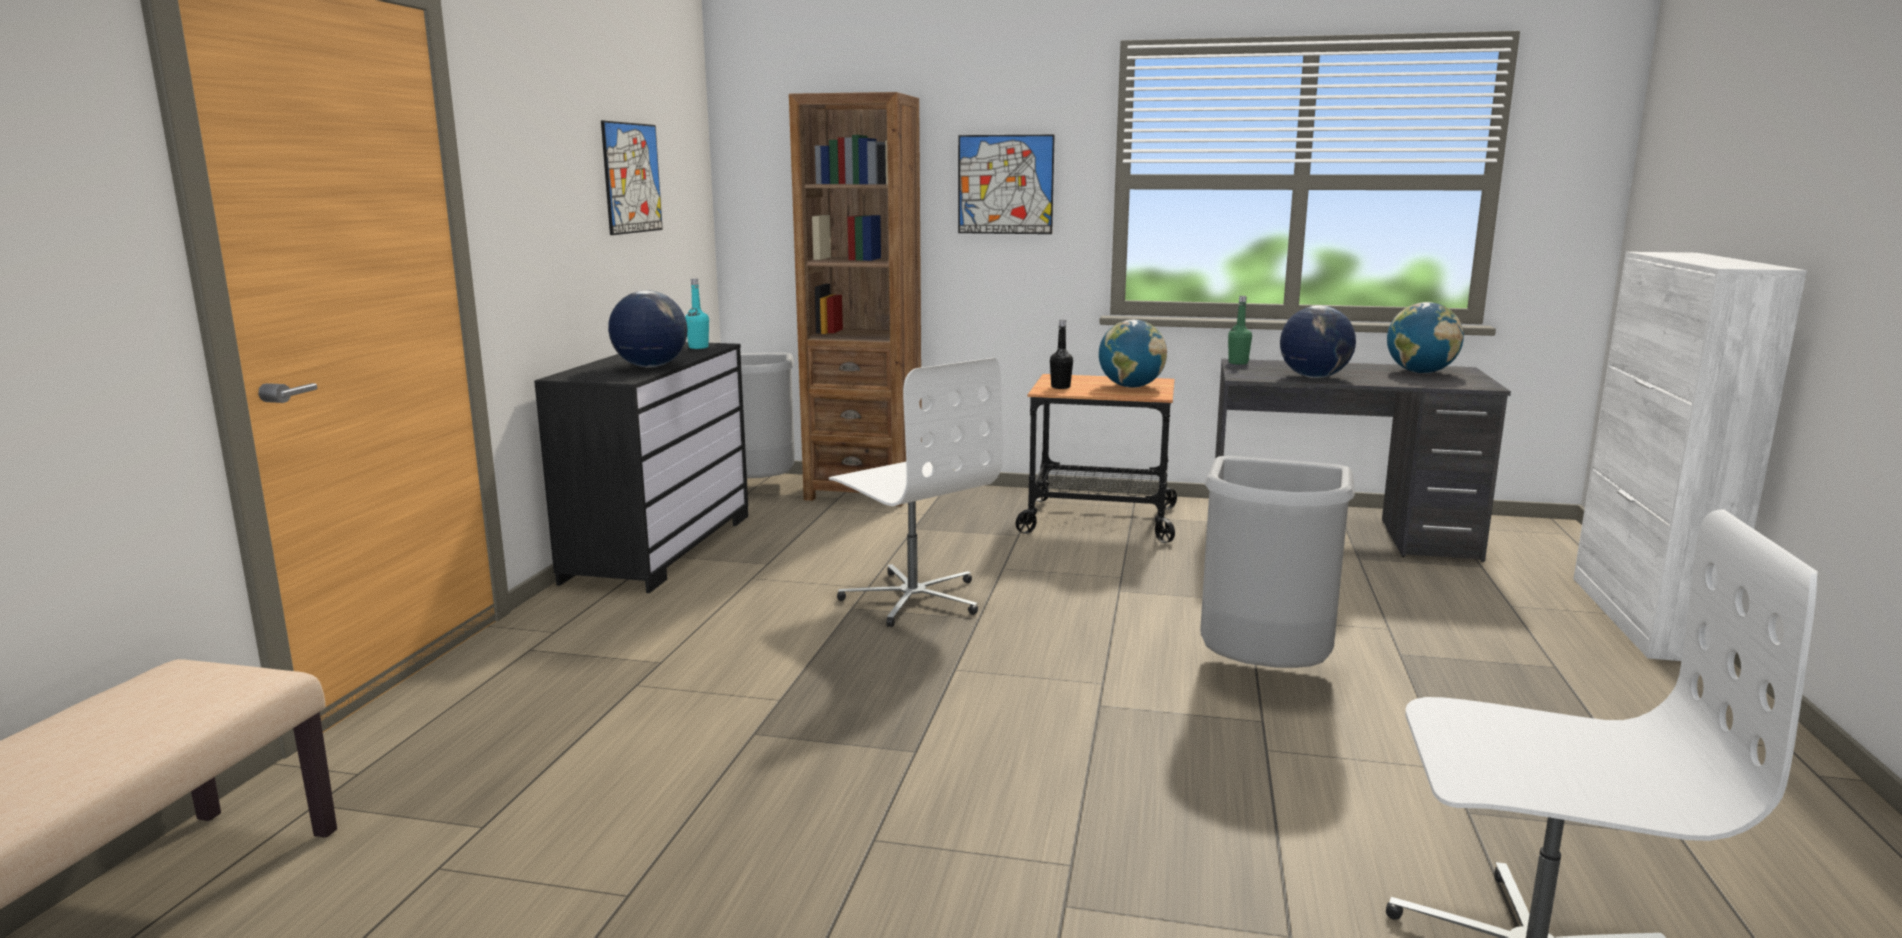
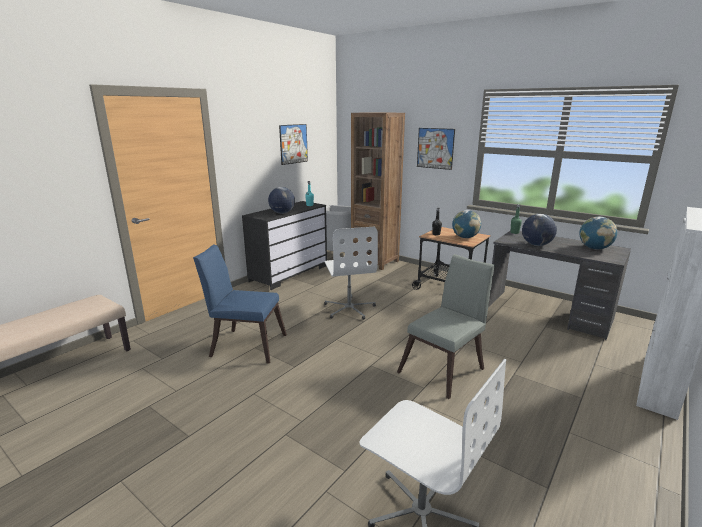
camera: 25 degrees right, 5 degrees up
(717, 733) = (245, 345): none -> blue chair
(1263, 674) = (445, 368): grey trash can -> grey chair

